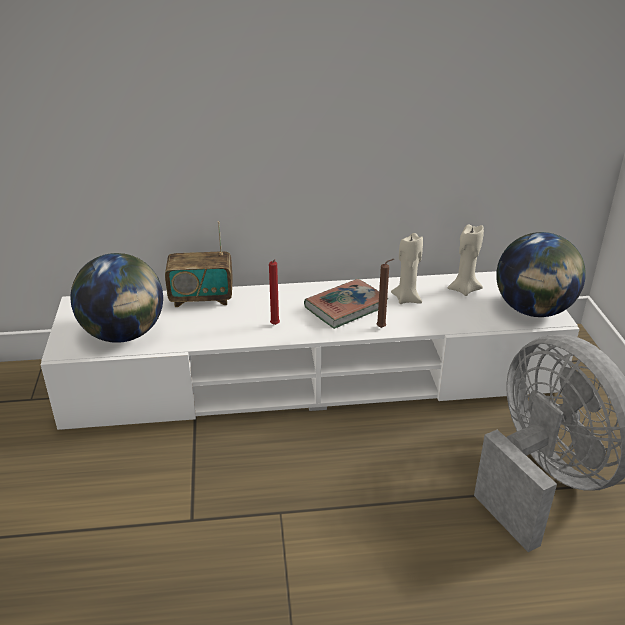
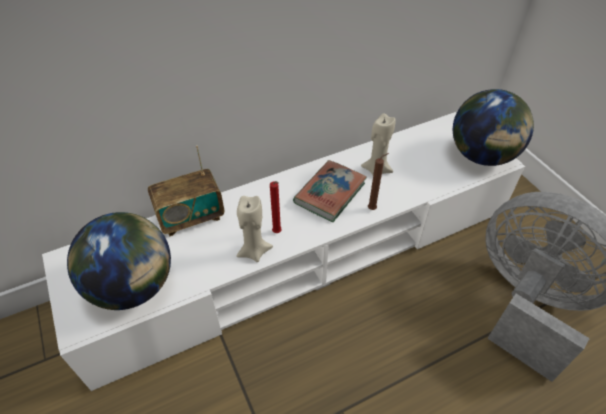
camera: 20 degrees left, 15 degrees up
(464, 289) = (417, 147): beige candle -> beige candle (254, 251)

